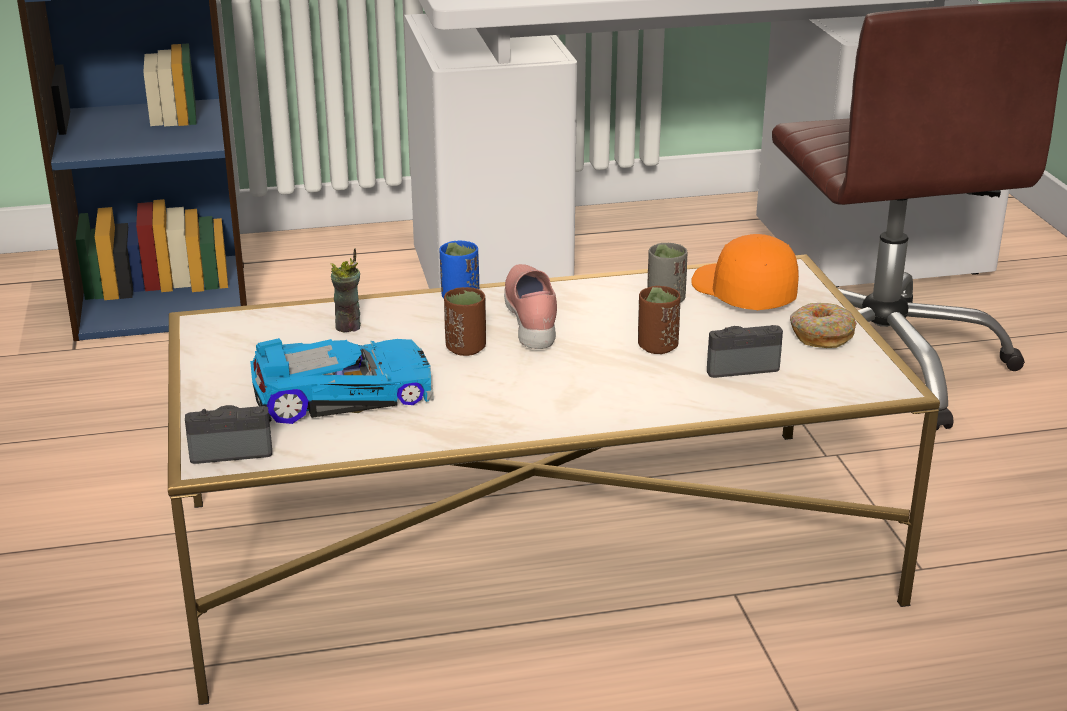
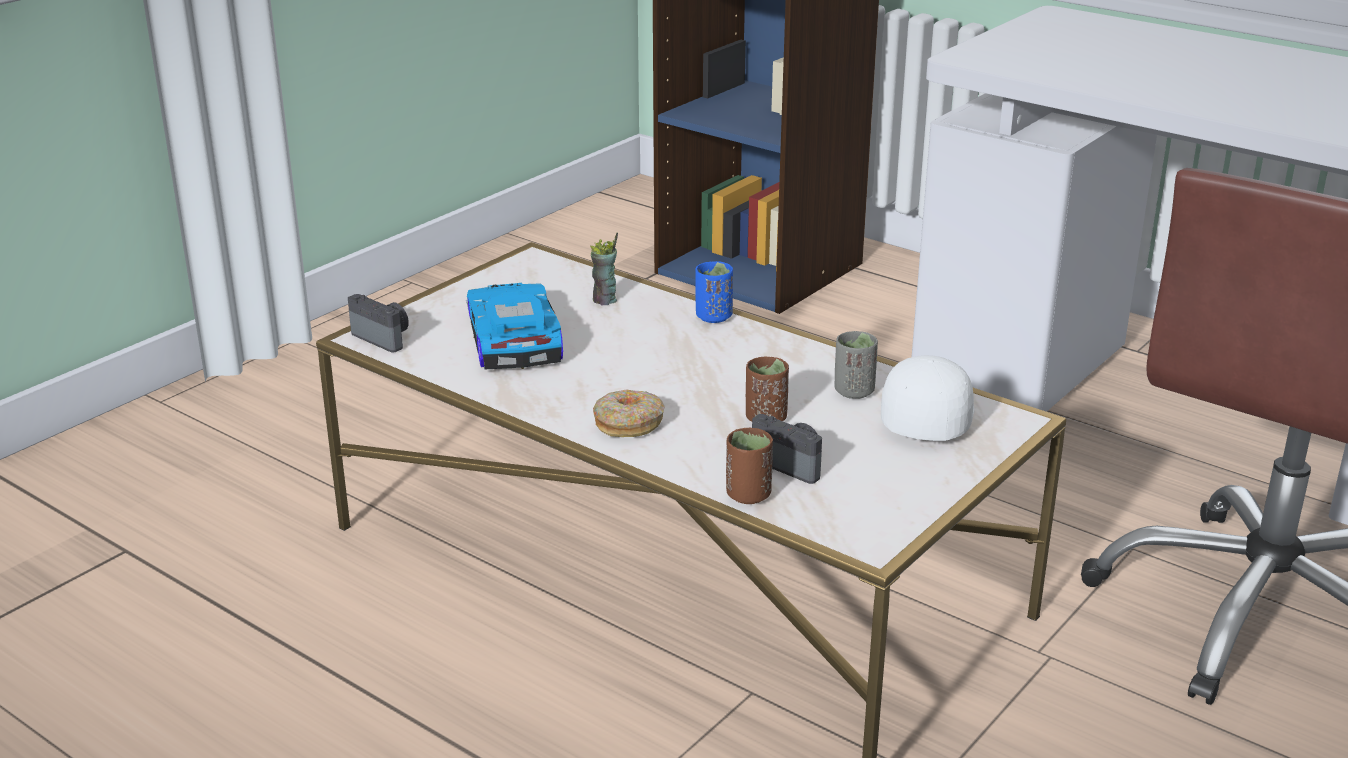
camera: 50 degrees right, 0 degrees up
(342, 391) = (511, 337): toy car -> toy car turned 135 degrees counterclockwise
(465, 348) = (639, 351): brown cup -> brown cup (748, 495)
(533, 321) = (724, 356): pink shoe -> none
(741, 293) = (926, 417): orange cap -> white cap
(821, 335) = (912, 479): donut -> donut (629, 423)

